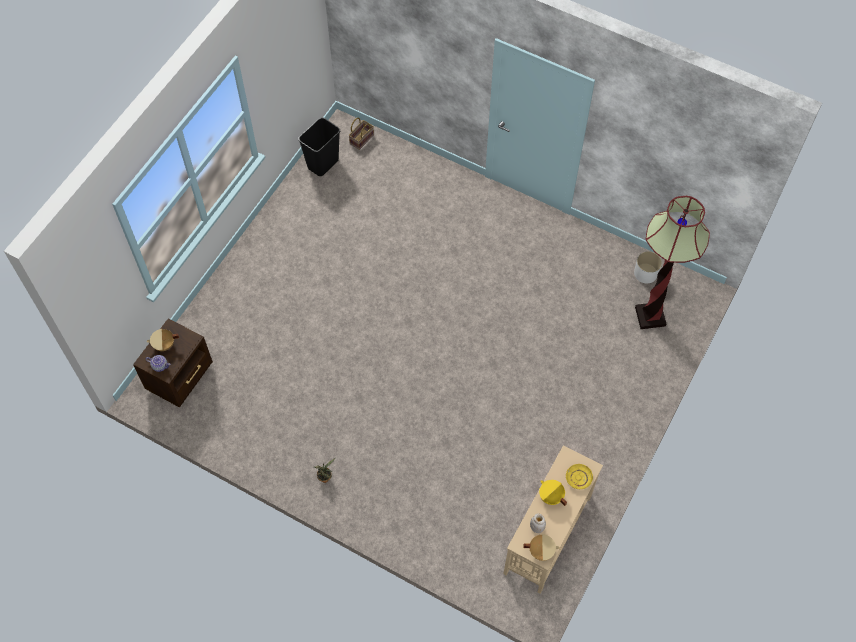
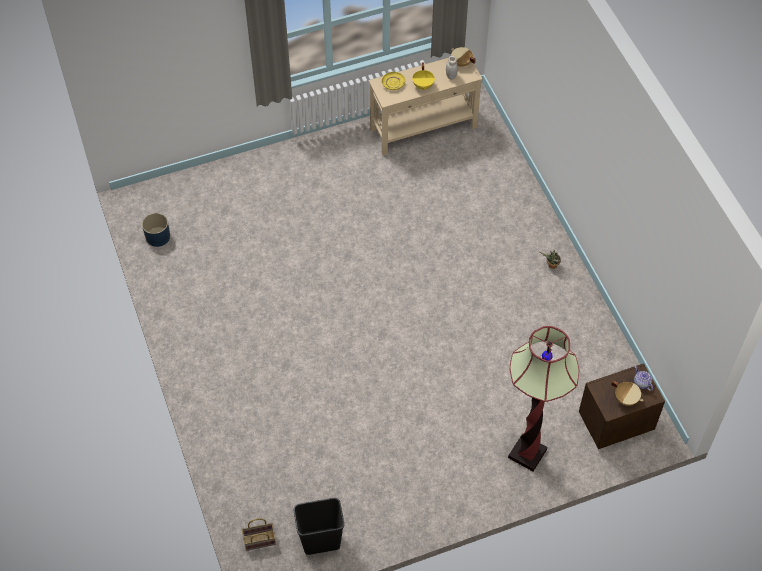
camera: 140 degrees left, 5 degrees down
(645, 273) = (158, 237): white planter -> blue planter
(650, 316) = (193, 205): floor lamp -> floor lamp (527, 453)

